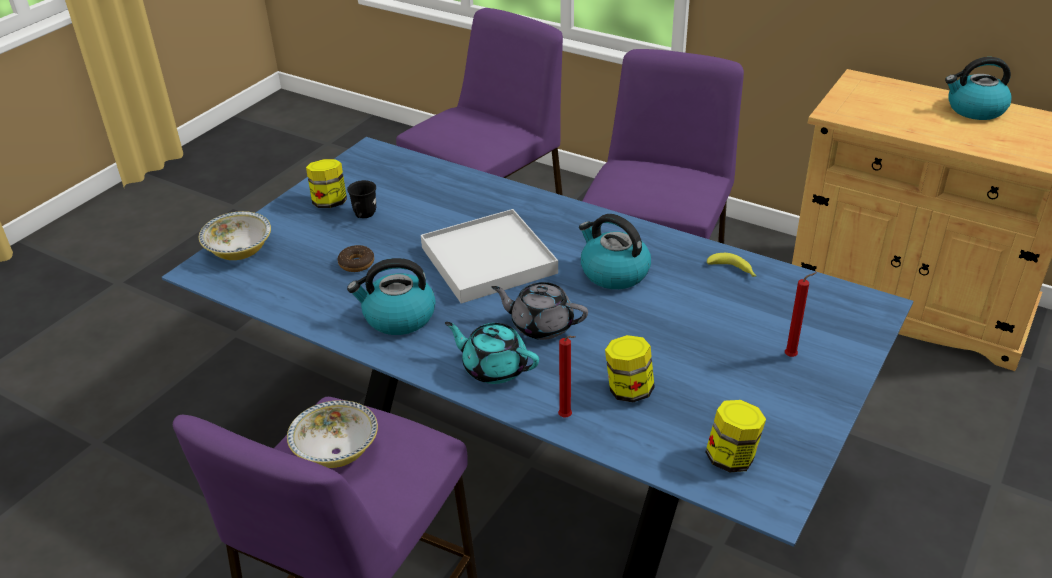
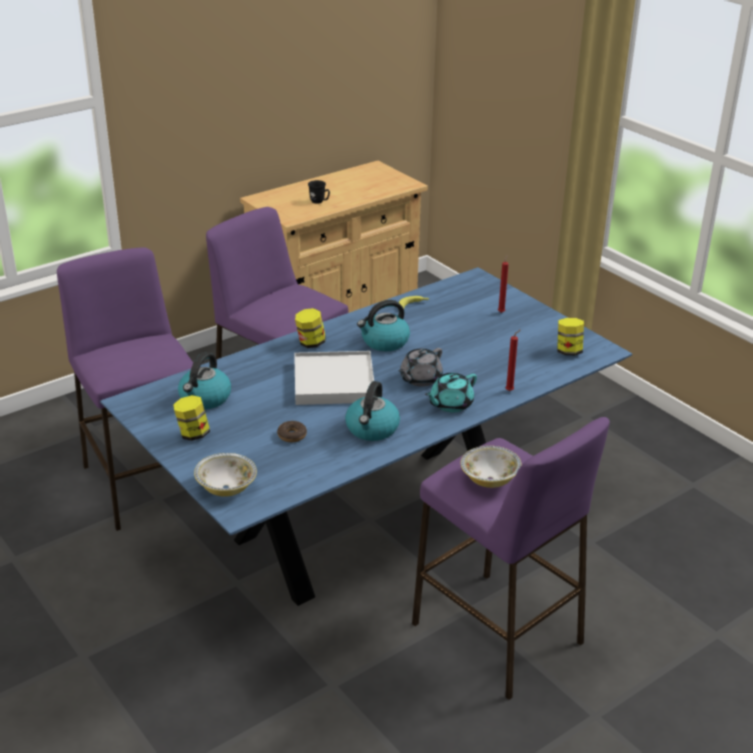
camera: 70 degrees left, 5 degrees down
(363, 216) = (228, 422): black mug -> black mug (319, 202)
(628, 390) = (499, 366): jar -> jar (310, 343)
(974, 109) = (330, 183): kettle -> kettle (205, 399)

